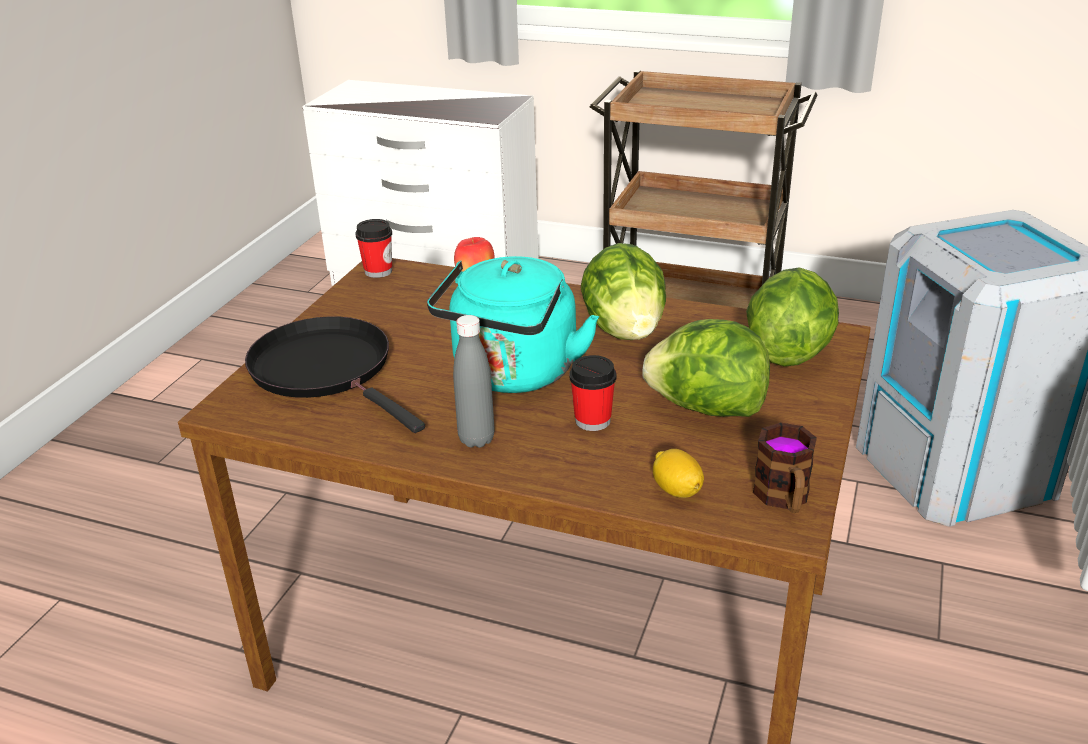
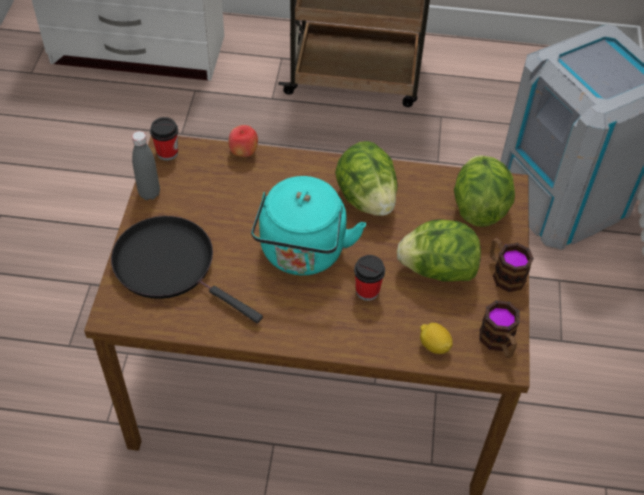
camera: 15 degrees left, 20 degrees up
(476, 439) = (296, 319): grey bottle -> grey bottle (149, 193)
(811, 422) = (504, 273): none -> mug

